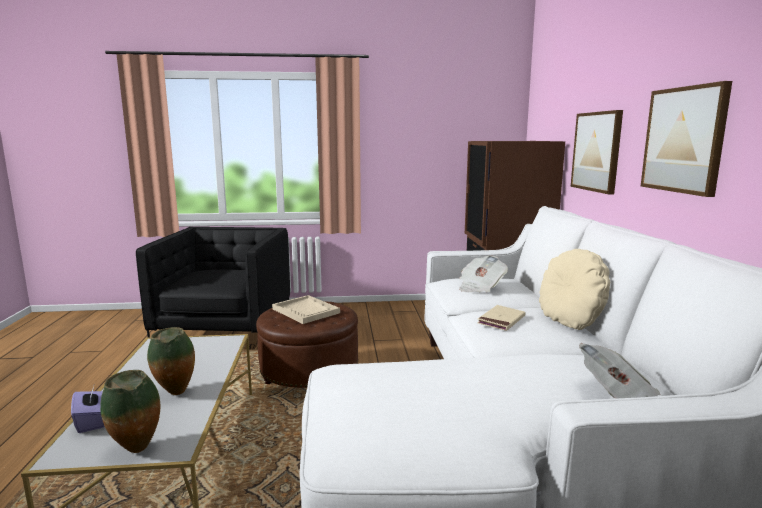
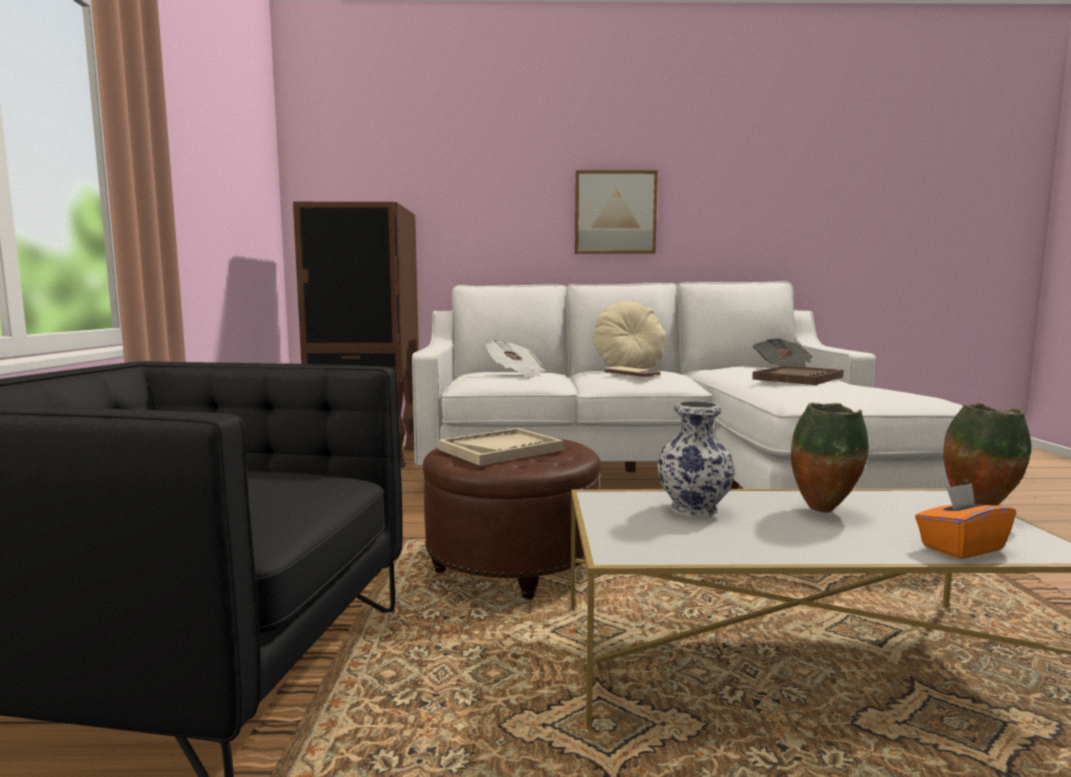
camera: 85 degrees left, 5 degrees down
(92, 421) = (961, 548): purple tissue box -> orange tissue box
(199, 359) = (695, 509): none -> vase
(459, 380) = (798, 378): none -> brown tray
(597, 151) = (485, 225): picture -> none

